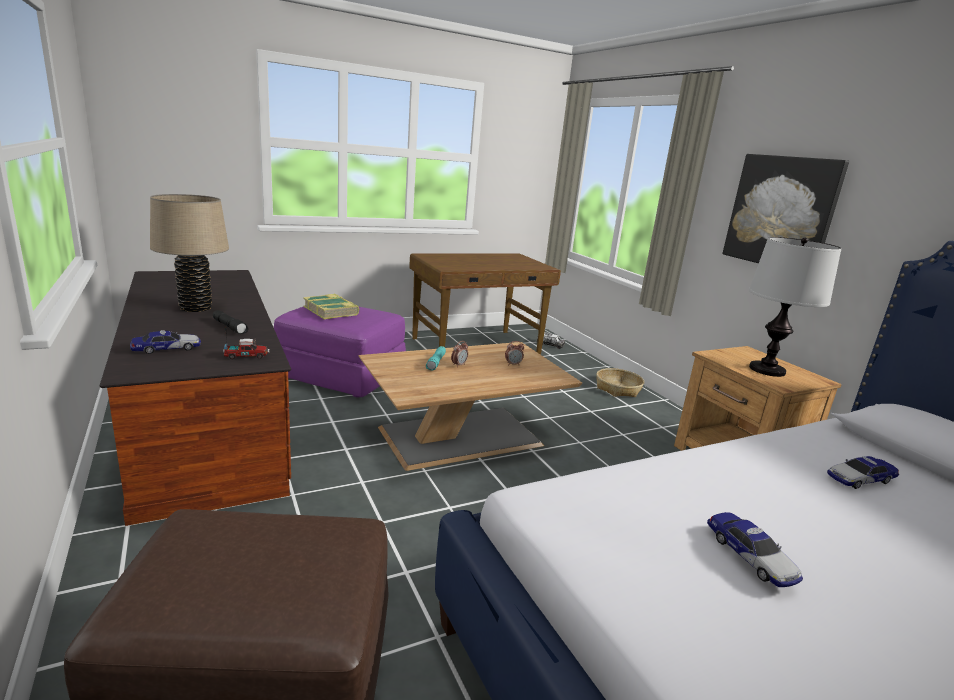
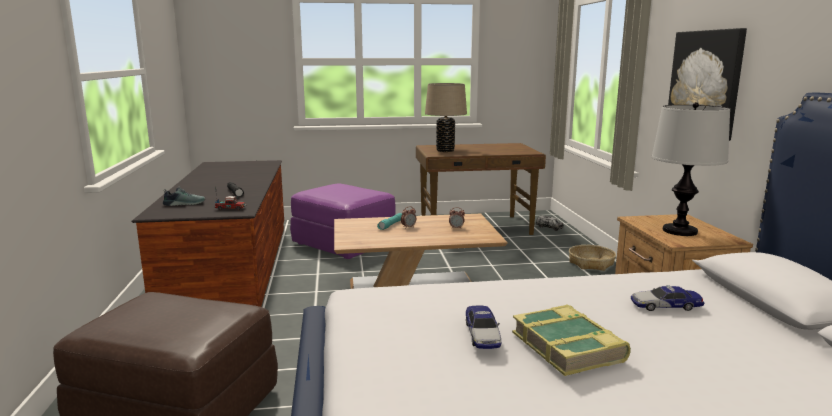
camera: 20 degrees right, 5 degrees down
(167, 348) = (184, 204): toy car -> shoe
(195, 308) = (223, 182): beige table lamp -> beige table lamp (445, 150)
(331, 311) = (335, 190): book -> book (568, 347)

